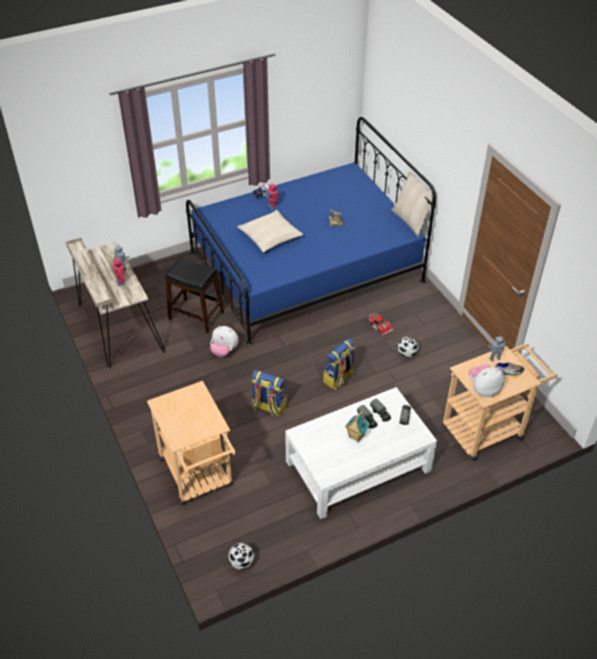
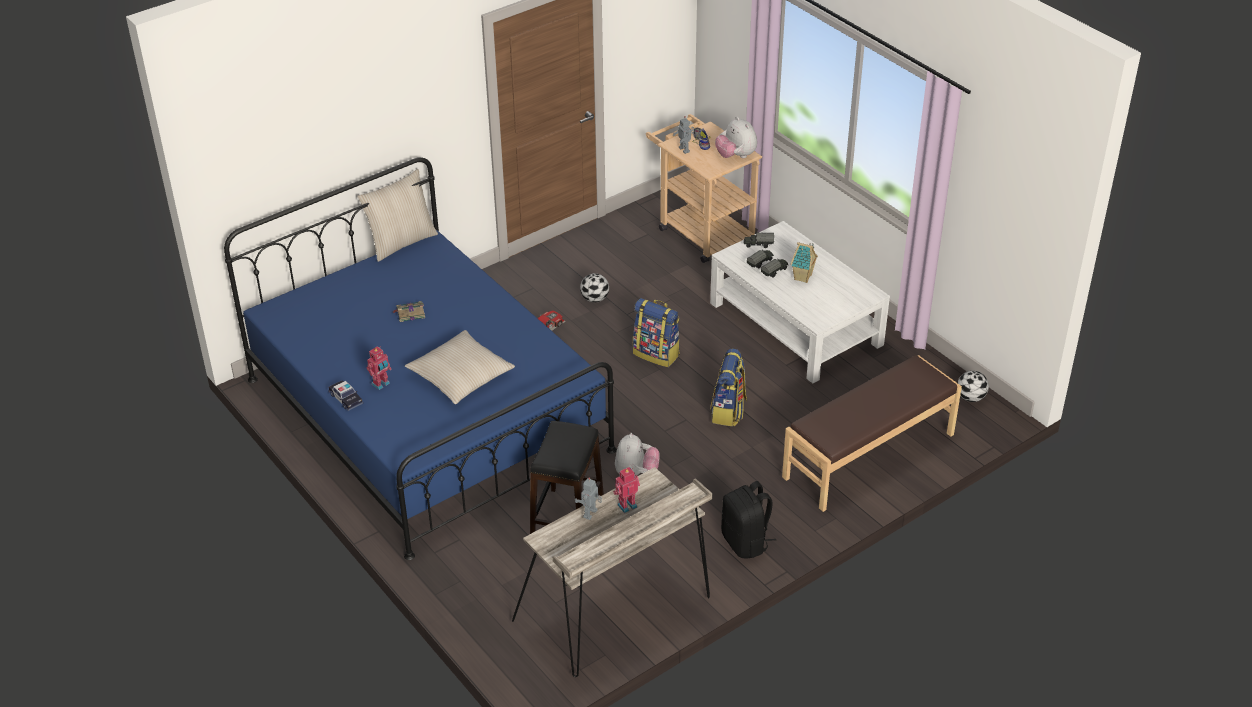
camera: 100 degrees left, 5 degrees down
(145, 393) = (746, 542): none -> black backpack
(198, 477) = (869, 456): beige cart -> brown bench

